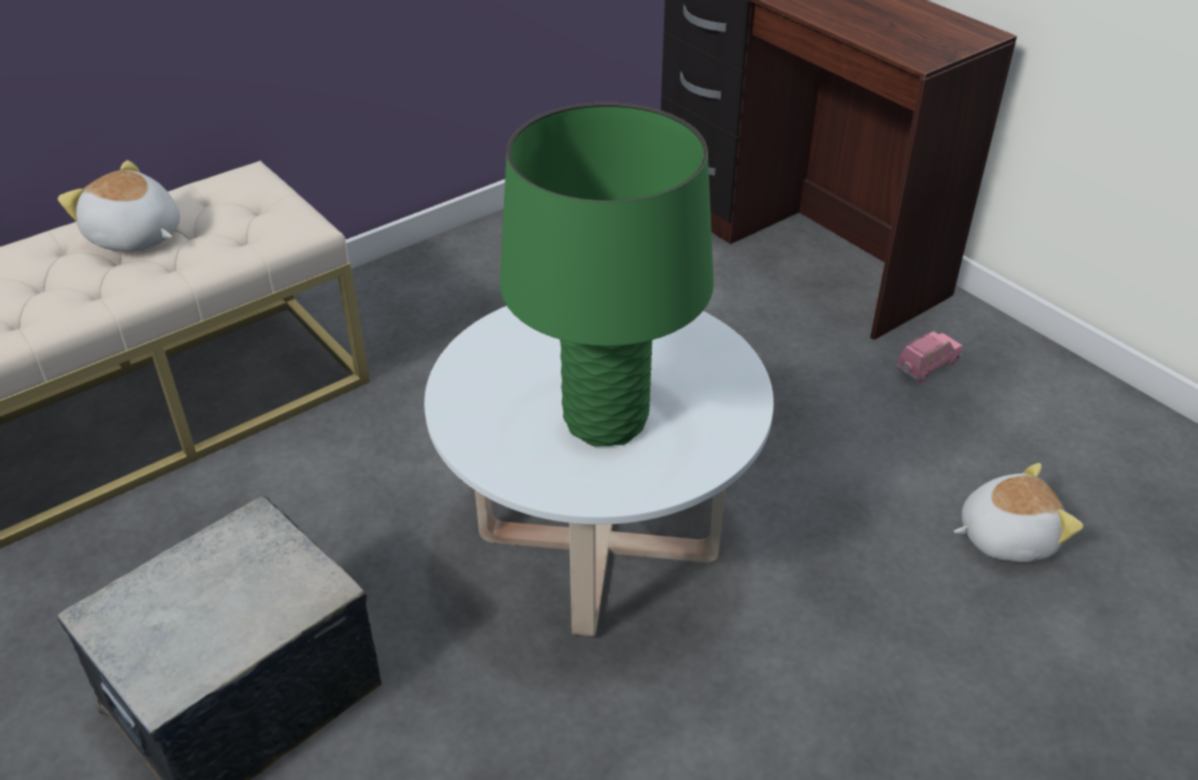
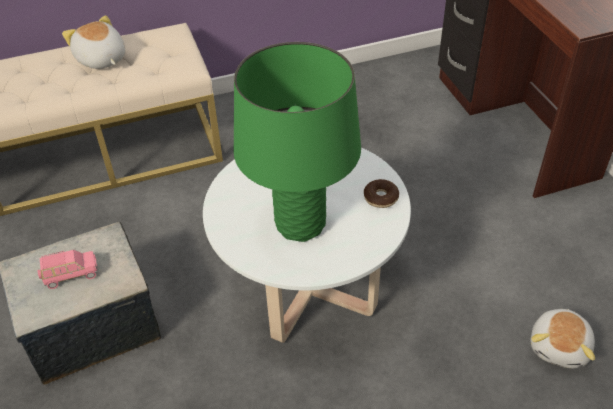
camera: 20 degrees right, 5 degrees up
(710, 356) = (381, 198): none -> donut
(926, 367) = (561, 224): pink toy car -> pink toy car (70, 275)
(1005, 536) = (560, 347): plush toy -> plush toy turned 105 degrees clockwise

